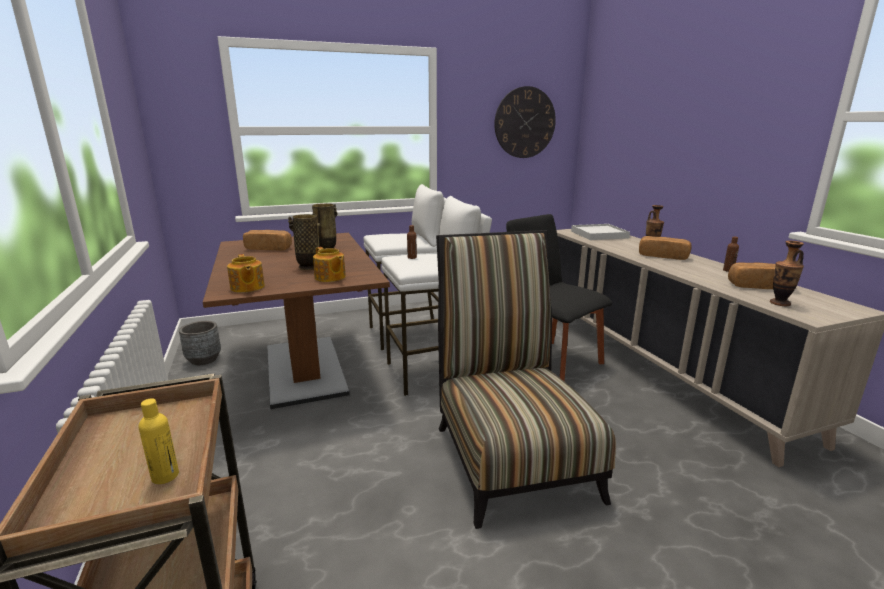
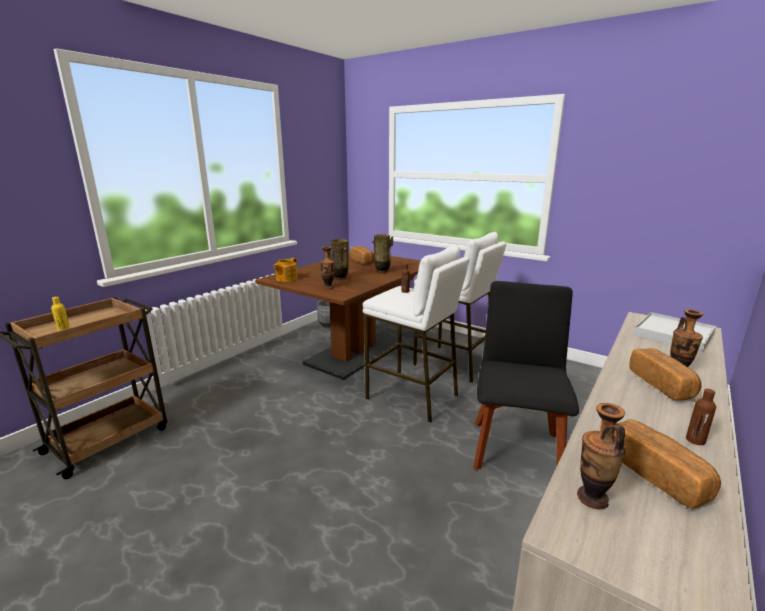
camera: 55 degrees right, 0 degrees up
(330, 277) = (328, 287): teapot -> vase
(511, 454) = (339, 474): chair -> none
(525, 122) = (679, 174): wall clock -> none

